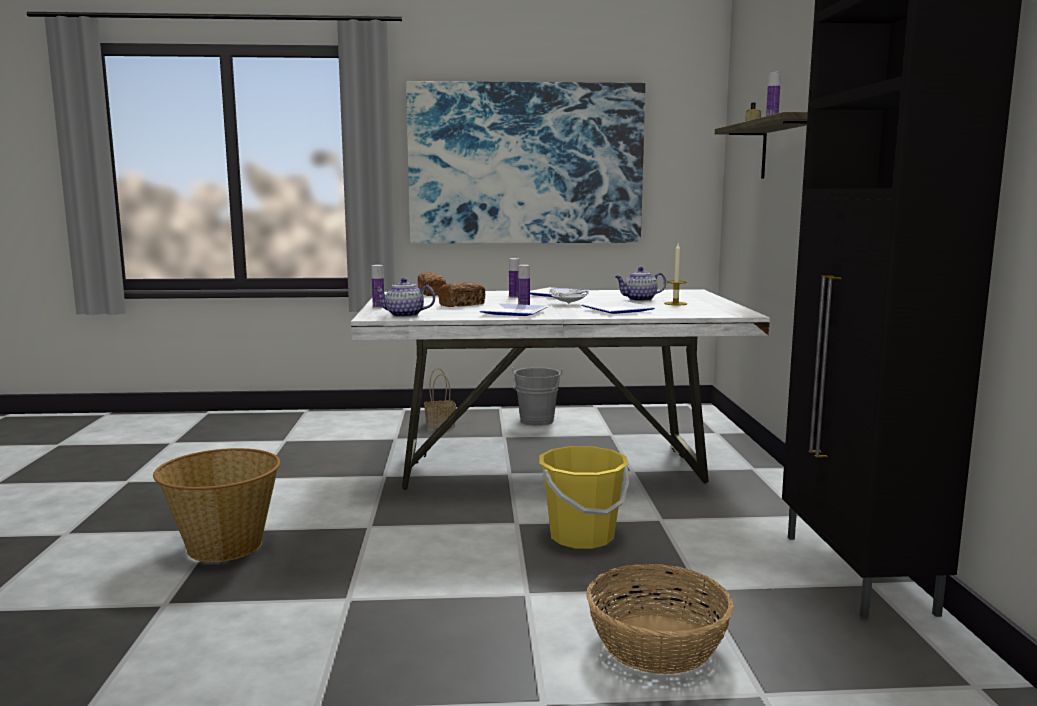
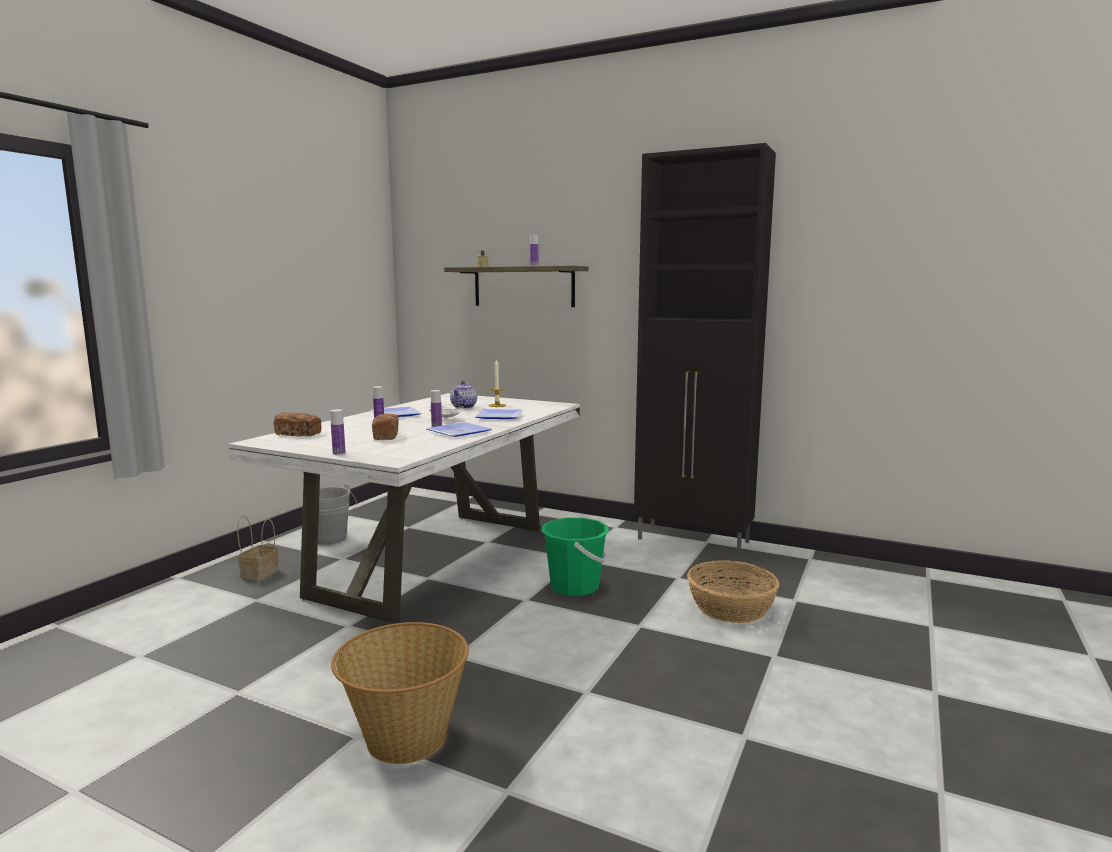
camera: 60 degrees left, 0 degrees up
(404, 315) = (404, 453): teapot -> none
(526, 164) = (264, 293): picture -> none
(582, 537) = (575, 587): yellow bucket -> green bucket

